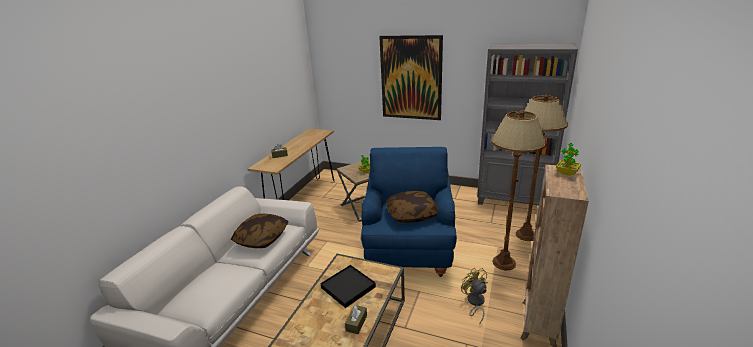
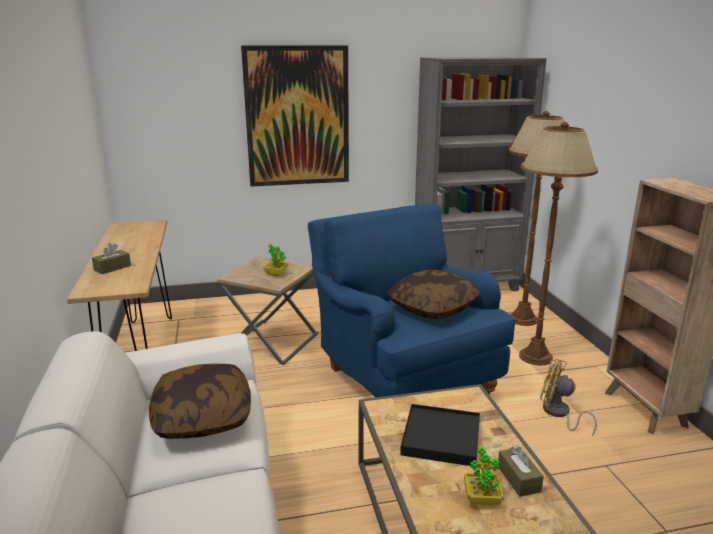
camera: 35 degrees left, 5 degrees down
(566, 173) = (678, 183): potted plant -> potted plant (482, 499)

